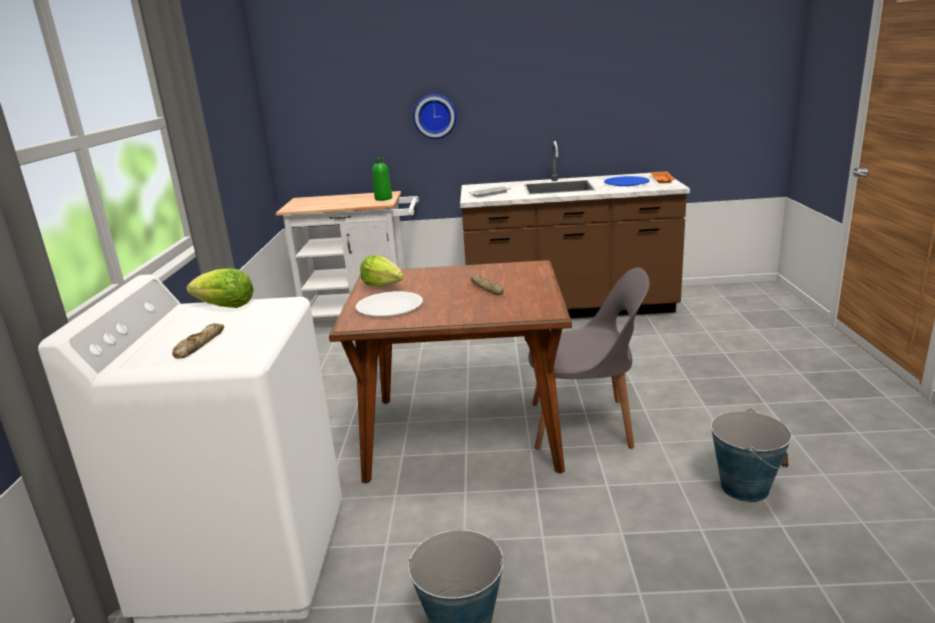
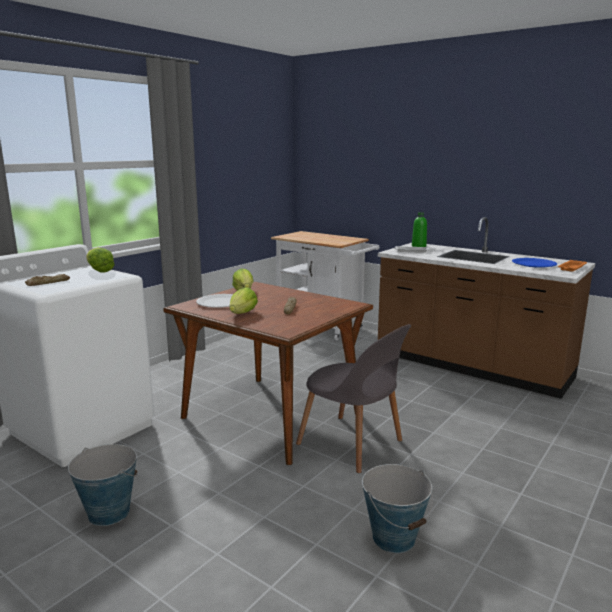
camera: 35 degrees right, 5 degrees down
(383, 199) = (345, 241): green bottle -> green bottle (419, 246)
(435, 116) = (400, 184): wall clock -> none
(450, 310) = (243, 313): none -> lettuce

